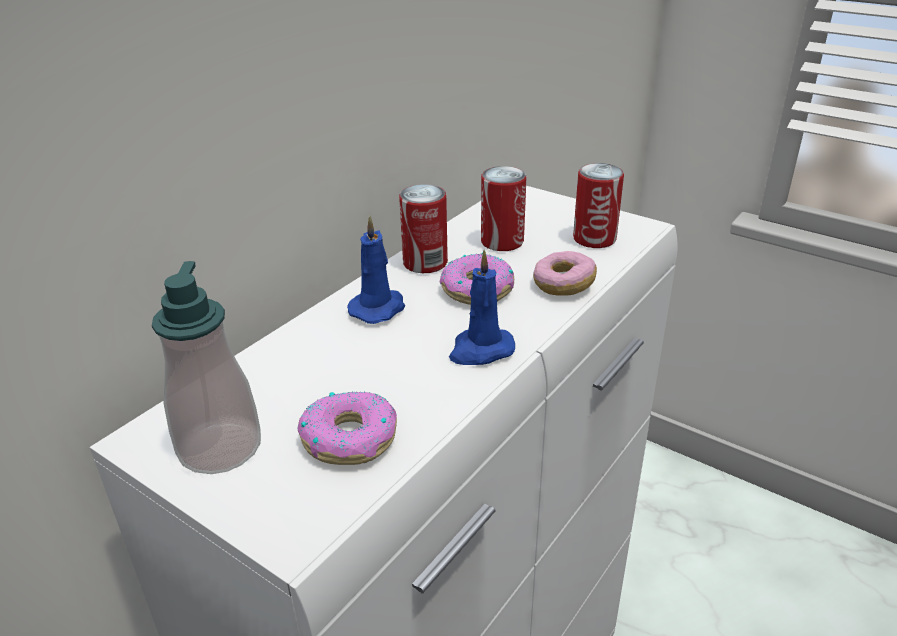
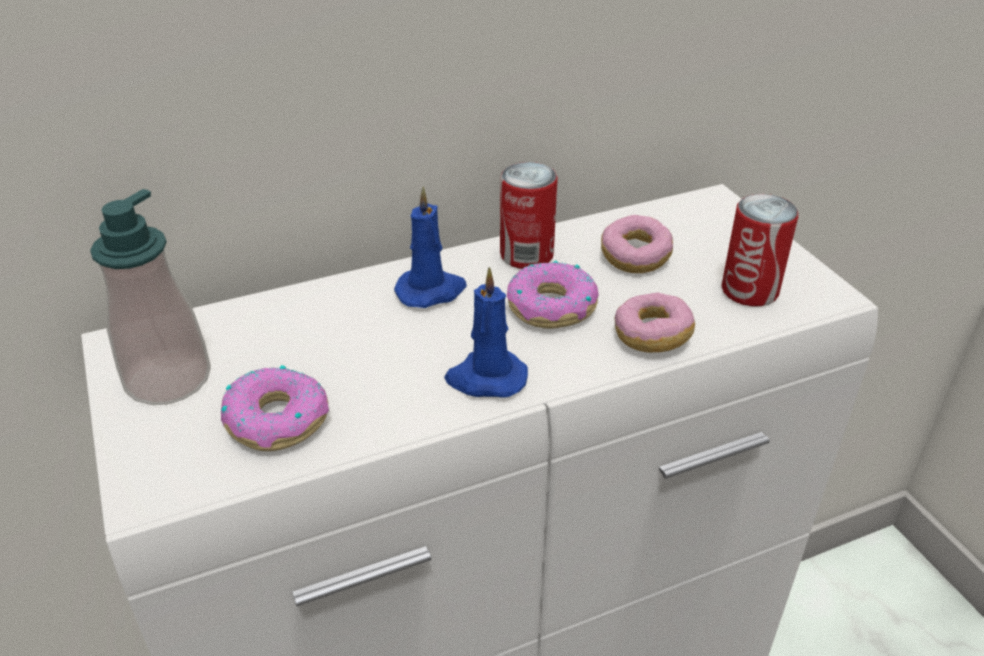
camera: 30 degrees right, 5 degrees up
(502, 242) = (634, 258): can -> donut

